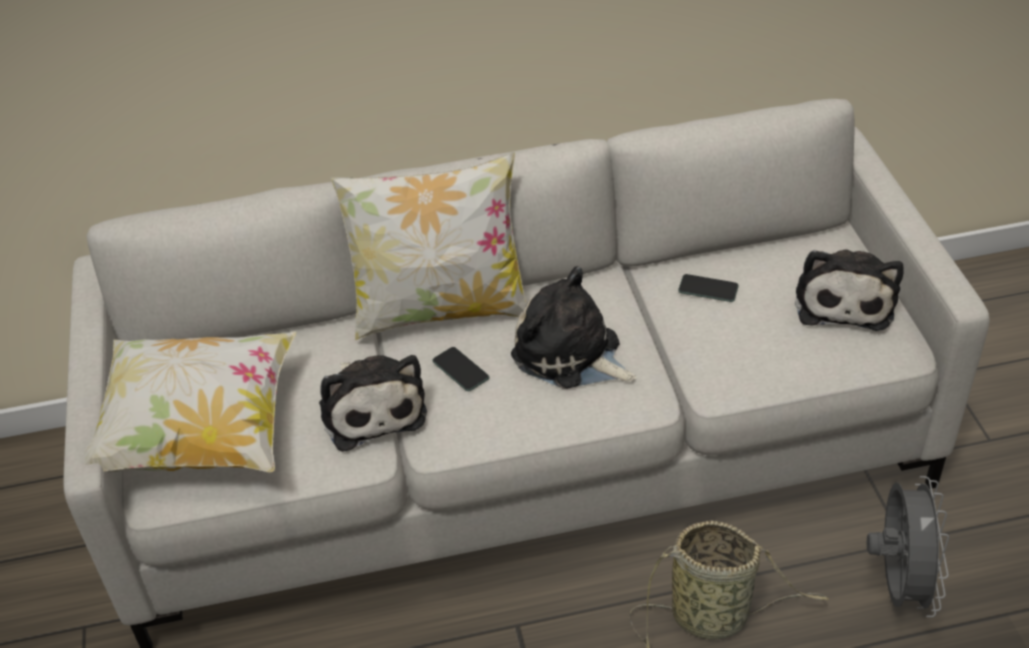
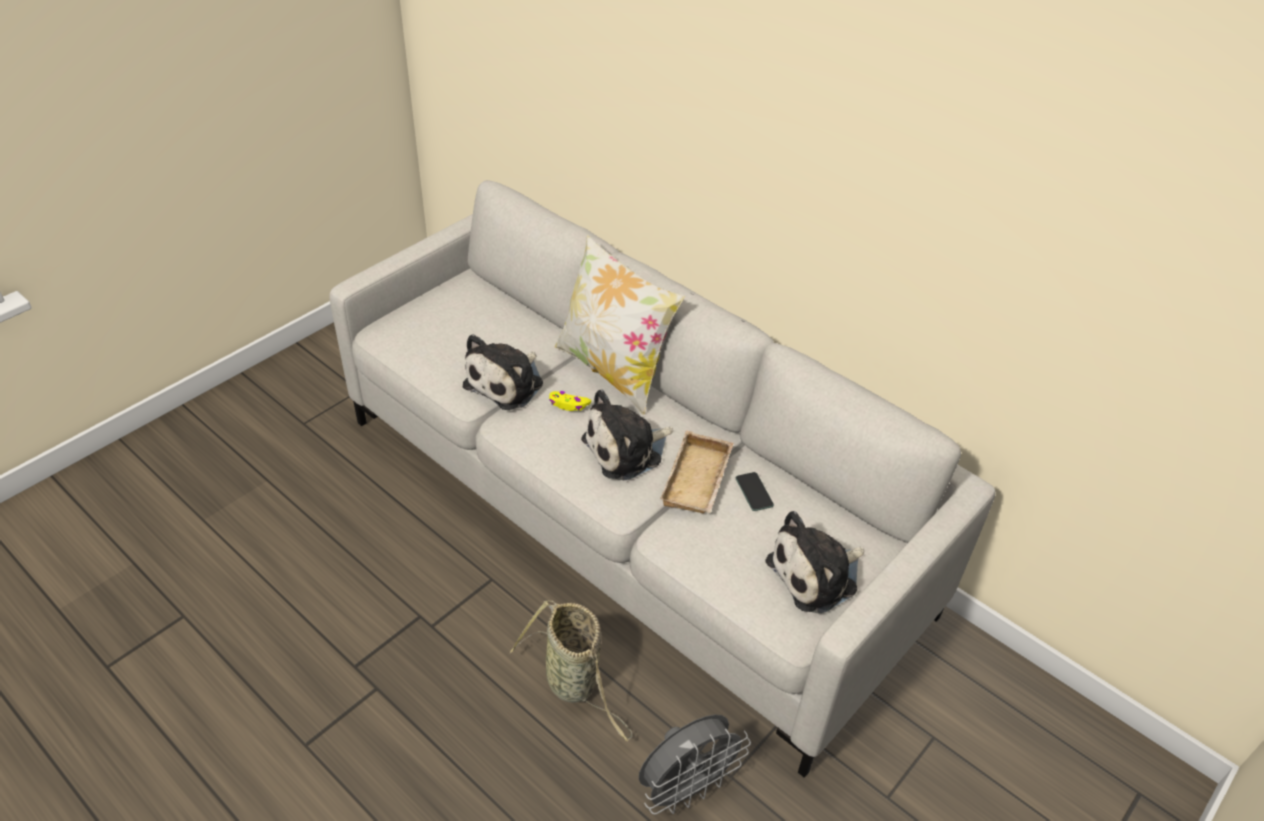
camera: 50 degrees right, 0 degrees up
(200, 434) = (431, 324): pillow -> none
(460, 370) = (569, 404): phone -> yellow game controller
(571, 355) = (627, 450): plush toy -> plush toy turned 120 degrees counterclockwise
(659, 321) = (699, 481): none -> beige tray

